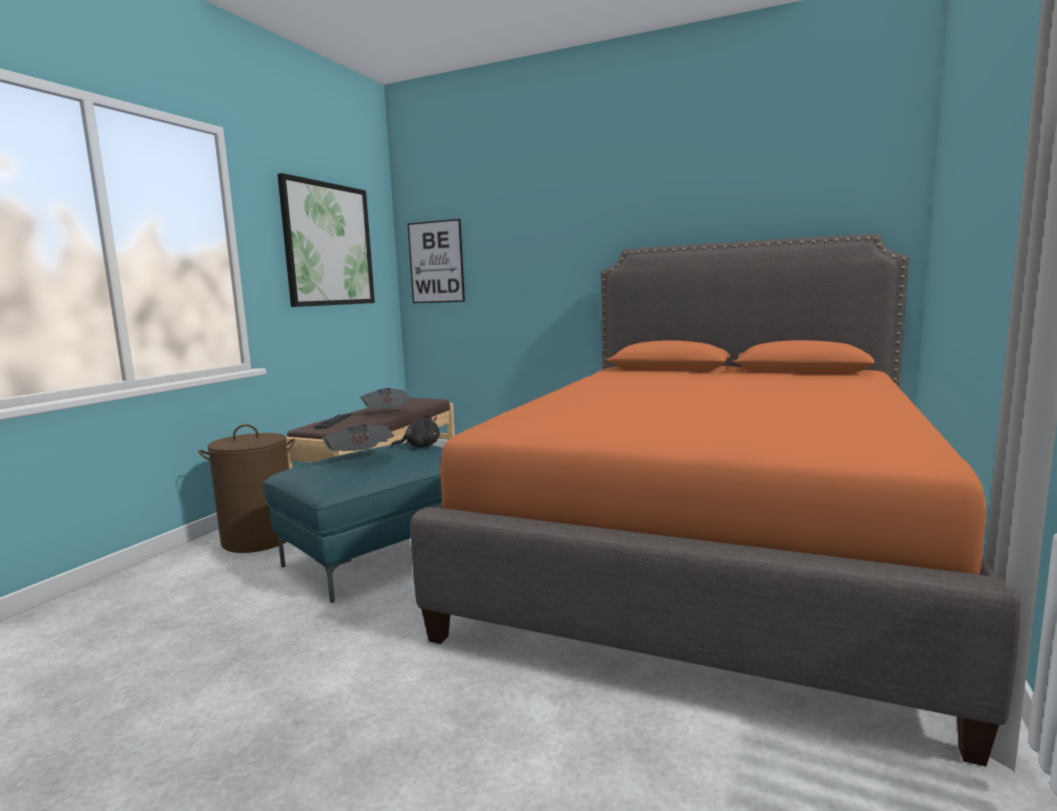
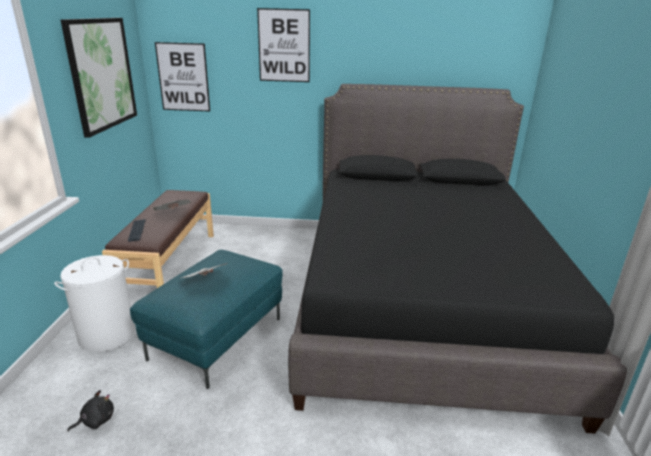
camera: 20 degrees left, 15 degrees up
(259, 539) = (107, 335): brown laundry basket -> white laundry basket
(420, 446) = (237, 262): black plush toy -> black plush toy (96, 420)
(551, 210) = (284, 46): none -> picture
(711, 546) = (420, 301): orange bed -> black bed

